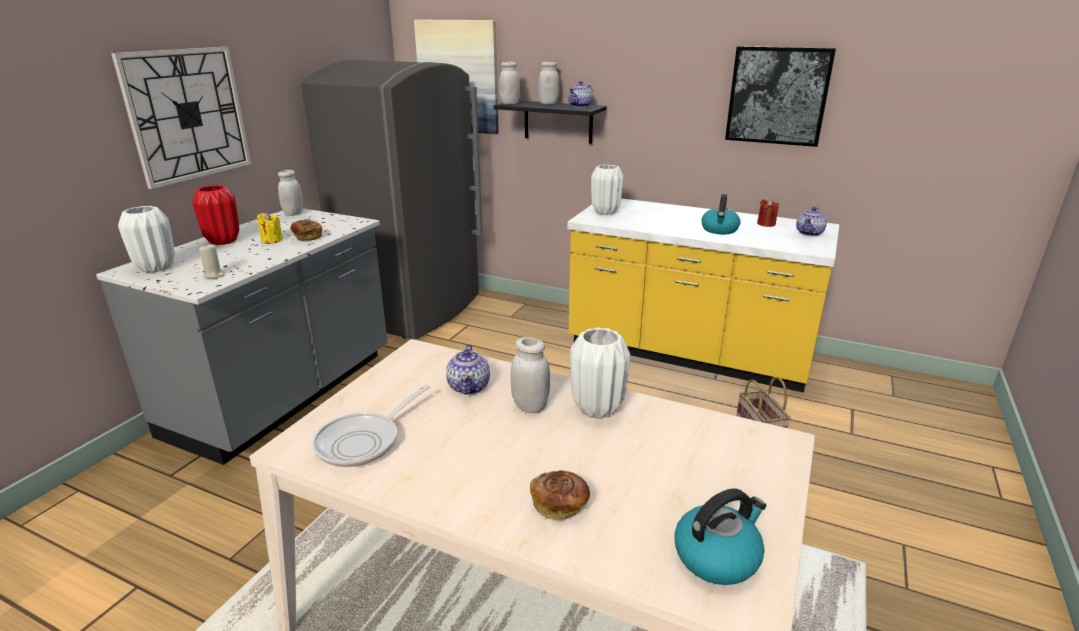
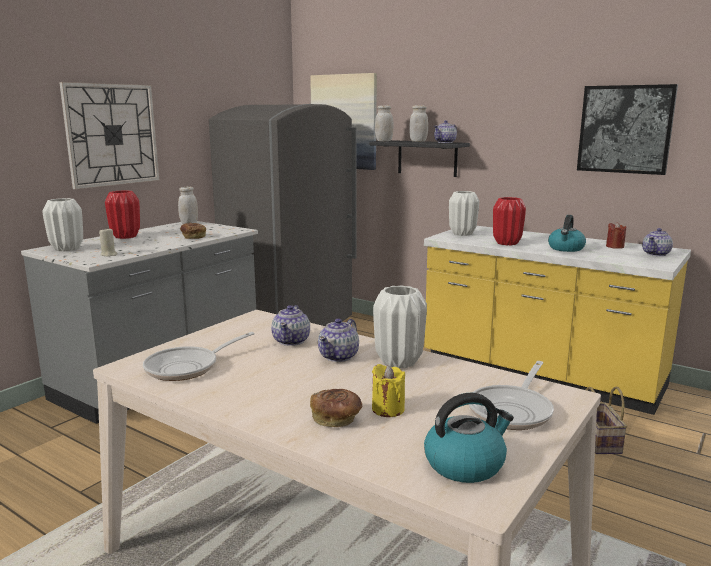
camera: 10 degrees right, 10 degrees down
(271, 240) = (164, 237): yellow candle -> yellow candle (388, 409)
(530, 406) = (339, 356): white jar -> teapot
(656, 225) = (506, 243): none -> red vase
(738, 470) = (513, 410): none -> frying pan

